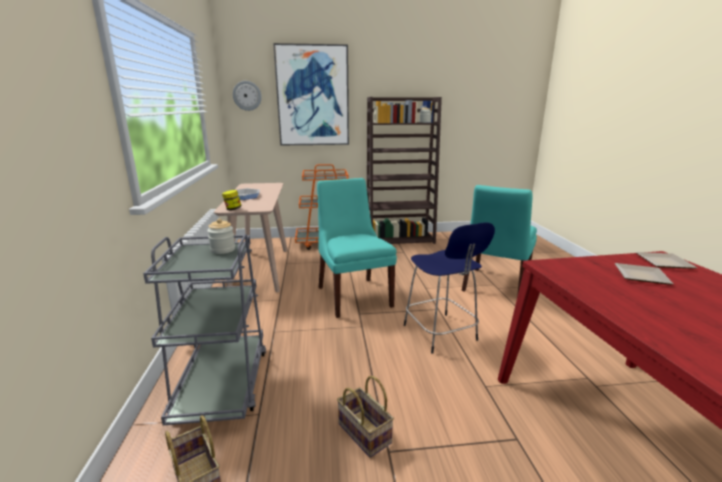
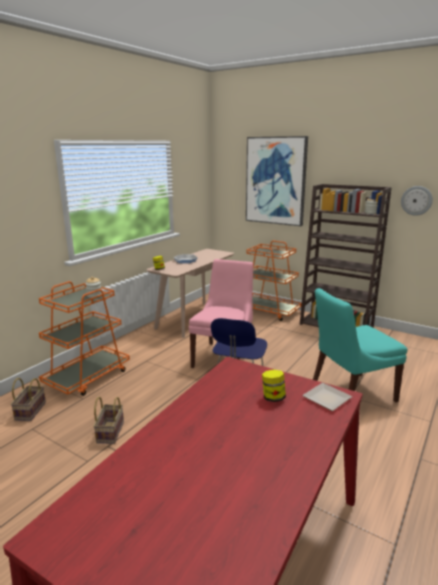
camera: 40 degrees right, 0 degrees up
(223, 384) = (88, 377): grey cart -> orange cart
(247, 95) = (227, 178): wall clock -> wall clock (416, 200)
(353, 295) = (224, 357): turquoise chair -> pink chair
(643, 277) = (273, 397): plate -> jar

